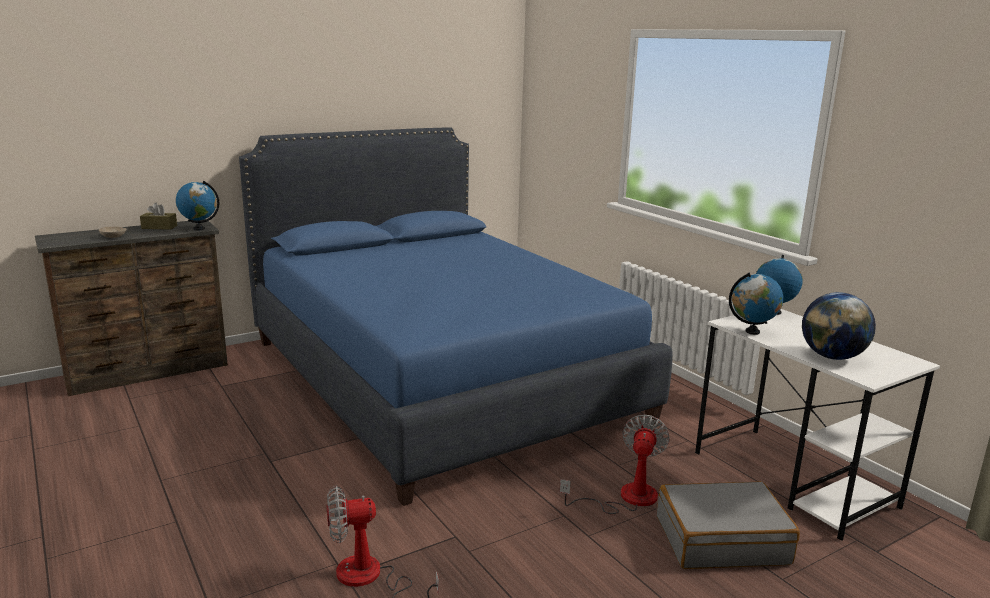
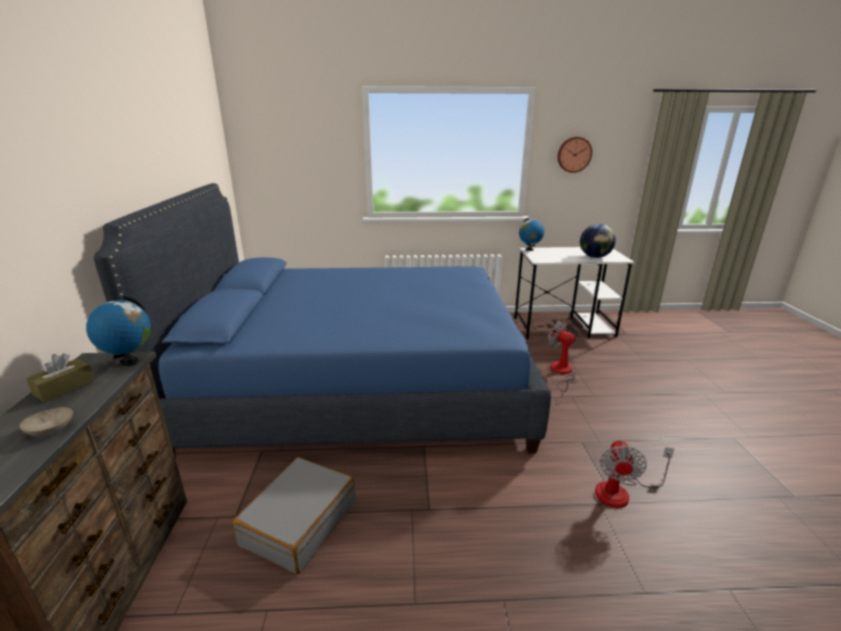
camera: 60 degrees left, 5 degrees up
(721, 540) = (609, 362): grey suitcase -> grey suitcase (299, 522)
(752, 332) = (554, 259): globe -> none
(905, 159) = (574, 154): none -> wall clock

